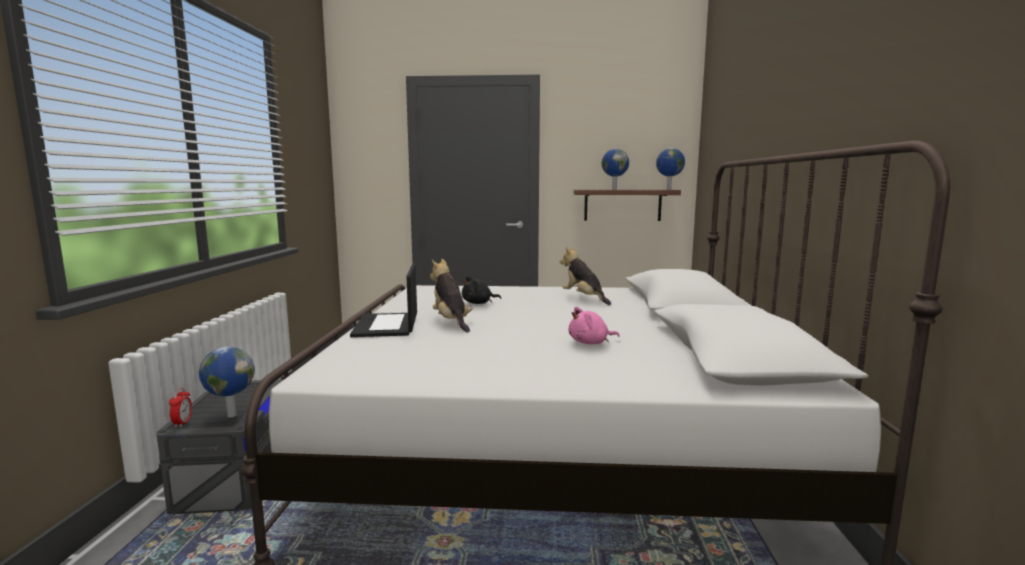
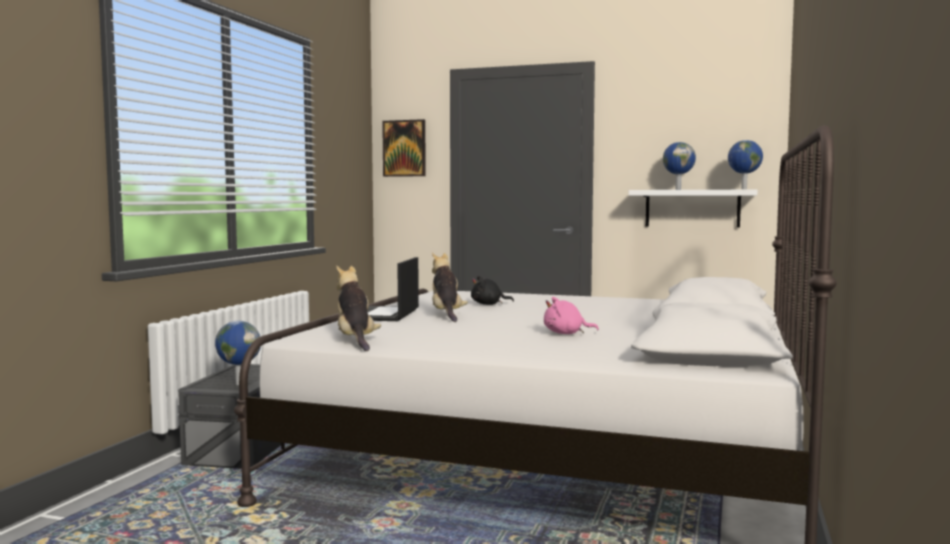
camera: 15 degrees right, 5 degrees down
(182, 423) = (199, 385): alarm clock -> none
(364, 149) = (404, 148): none -> picture
(584, 298) = (606, 305): plush toy -> plush toy (355, 341)
(622, 205) = (692, 208): brown shelf -> white shelf

